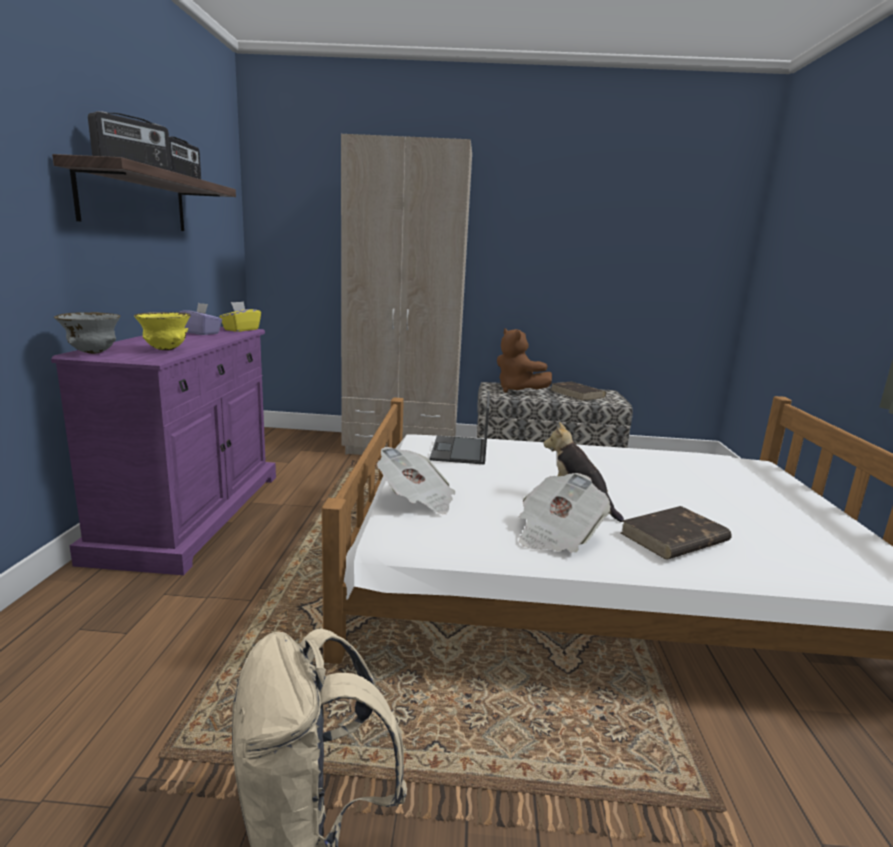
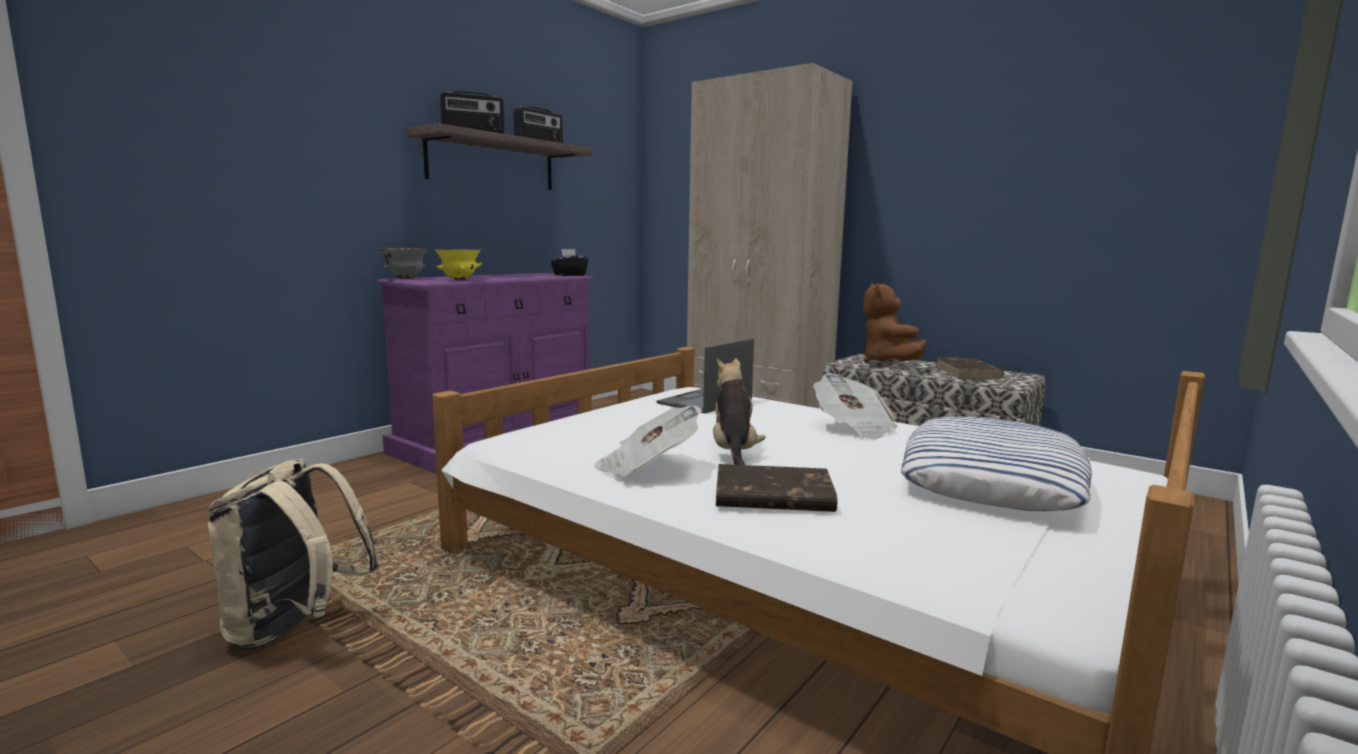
camera: 35 degrees right, 5 degrees down
(201, 333) = (528, 275): purple tissue box -> none
(241, 330) = (569, 275): yellow tissue box -> black tissue box
(417, 500) = (578, 424): newspaper -> newspaper (853, 428)
(731, 486) = (991, 478): none -> pillow

